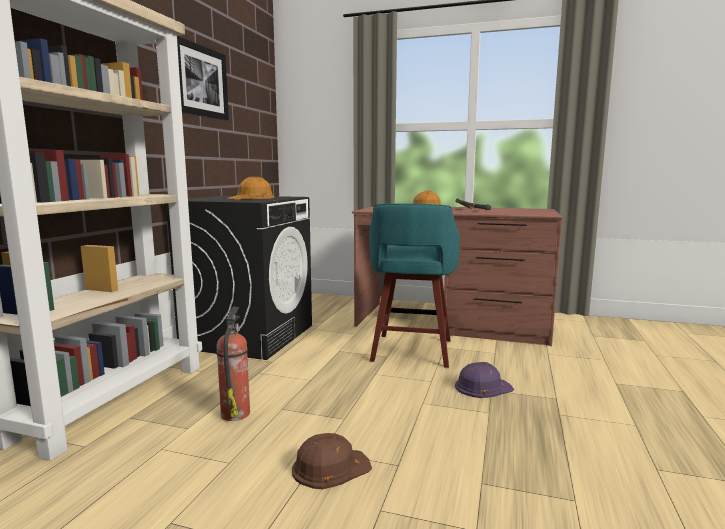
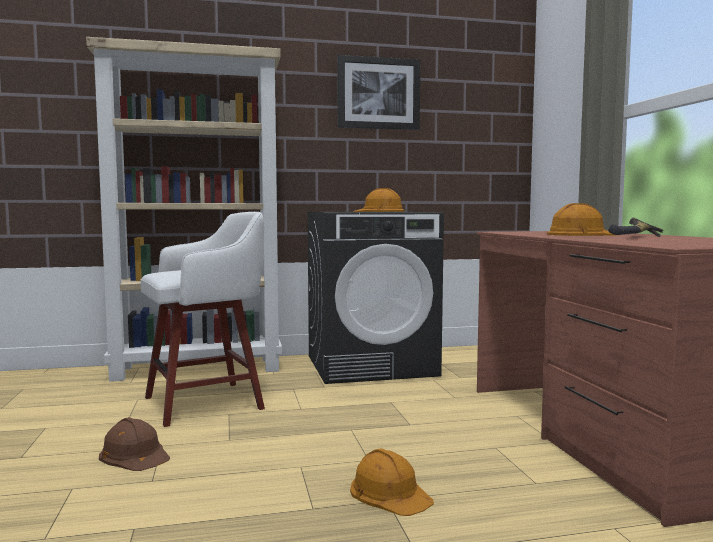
camera: 60 degrees right, 5 degrees down
(236, 413) = (208, 402): fire extinguisher -> white stool
(411, 351) = (447, 432): turquoise stool -> none
(482, 387) = (390, 492): purple hard hat -> orange hard hat

